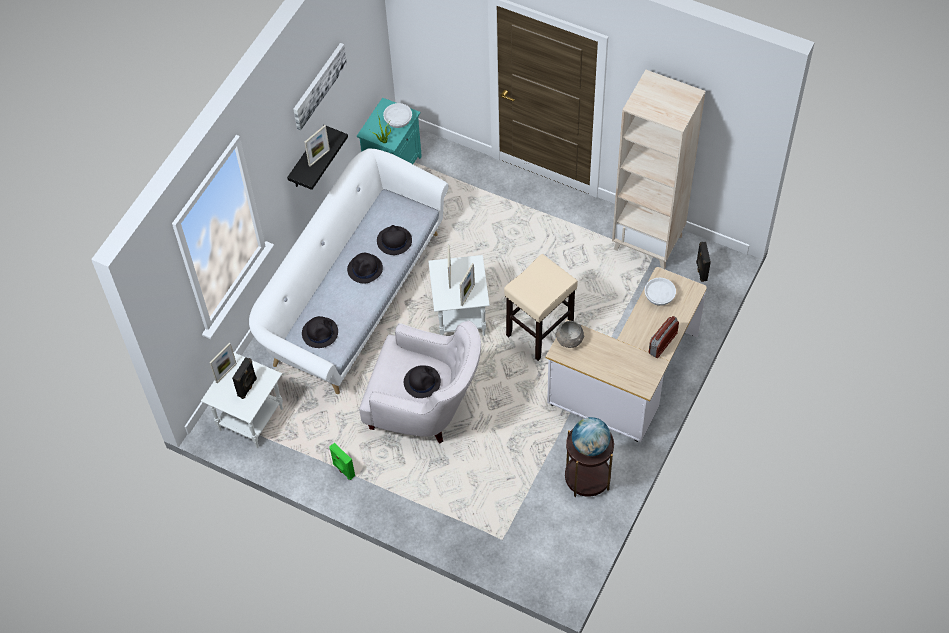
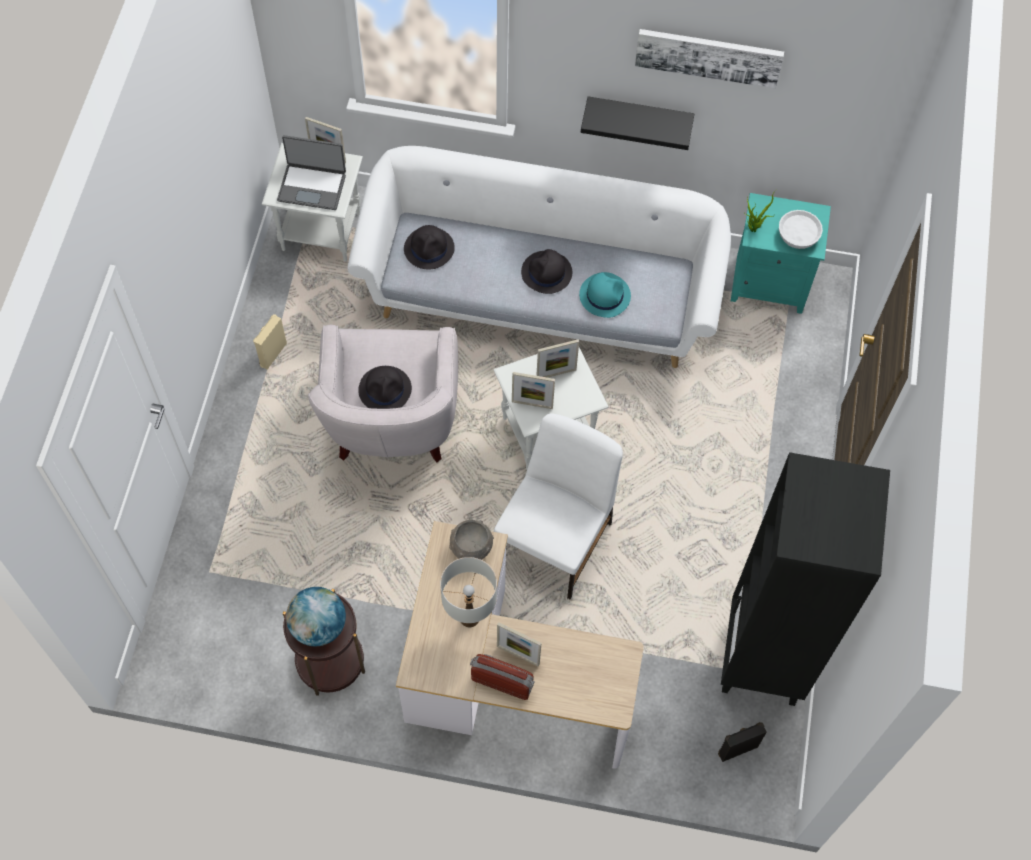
camera: 70 degrees right, 5 degrees up
(248, 387) = (312, 186): black speaker -> laptop
(319, 158) = (633, 123): picture frame -> picture frame (518, 655)
(343, 470) = (272, 354): green speaker -> beige speaker
(394, 241) = (604, 295): black hat -> turquoise hat
(540, 331) = (556, 541): beige stool -> white chair
(616, 351) = (470, 617): none -> white table lamp
(648, 242) = (764, 658): beige bookcase -> black bookcase
(660, 296) = (589, 660): white bowl -> none

